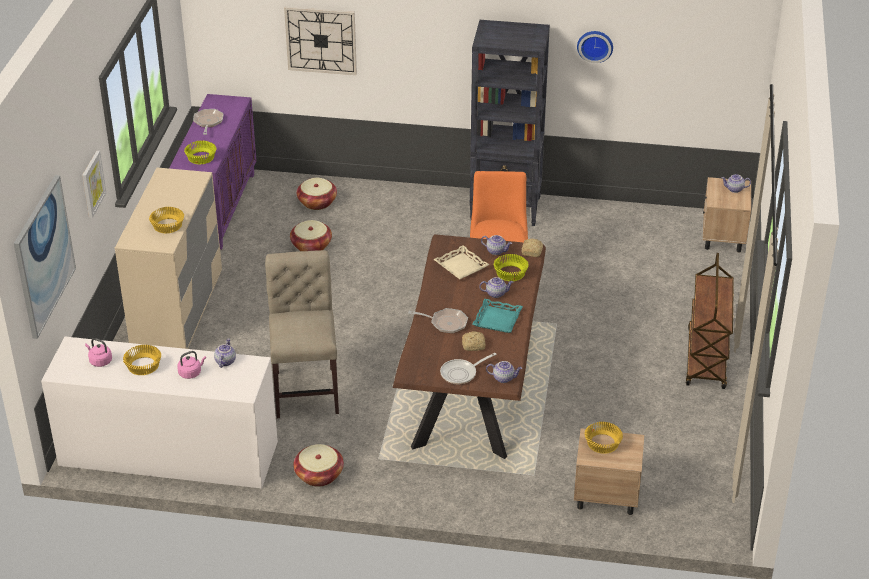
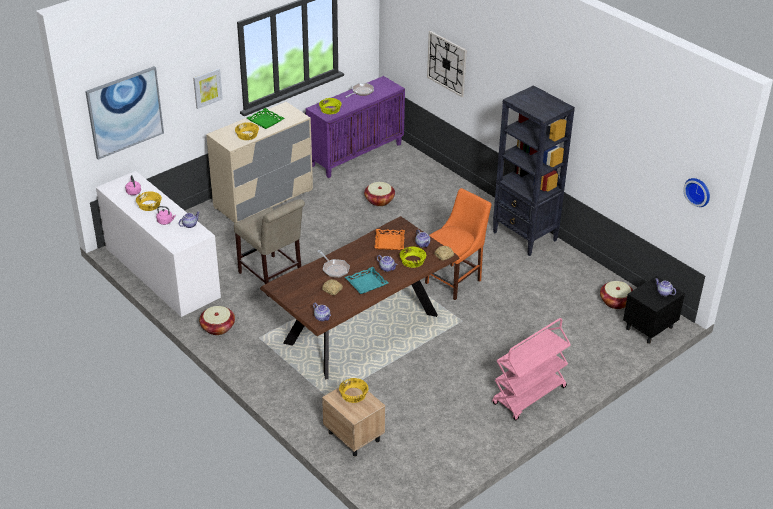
camera: 40 degrees right, 0 degrees up
(165, 200) = (265, 121): none -> green tray
(306, 388) = (272, 278): beige chair -> beige chair turned 105 degrees clockwise
(317, 202) = (415, 177): basket -> basket (615, 302)
(460, 266) = (389, 242): beige tray -> orange tray
(461, 373) = (303, 301): frying pan -> none
(595, 45) = (603, 136): wall clock -> wall clock (698, 191)
(706, 359) = (529, 396): brown cart -> pink cart
(722, 238) = (648, 328): beige nightstand -> black nightstand

